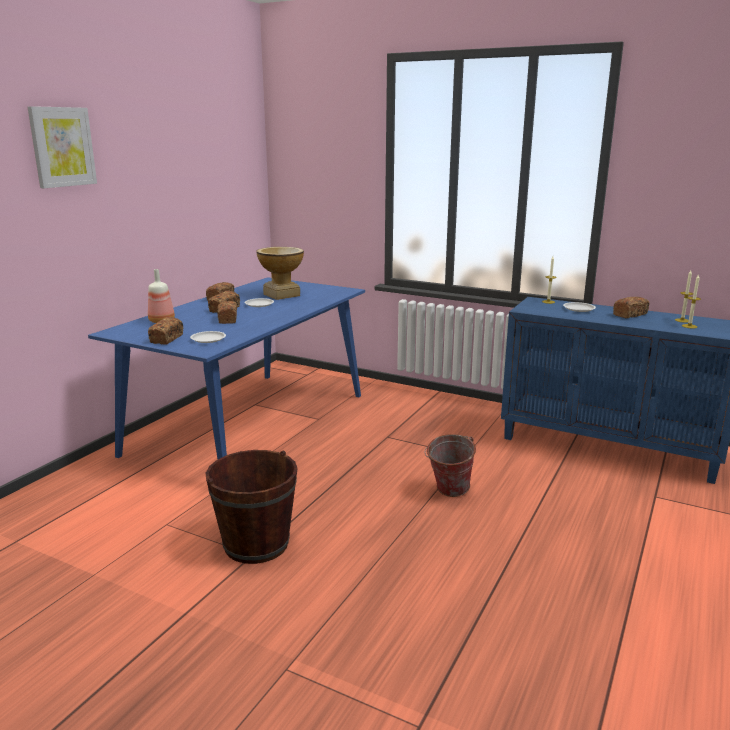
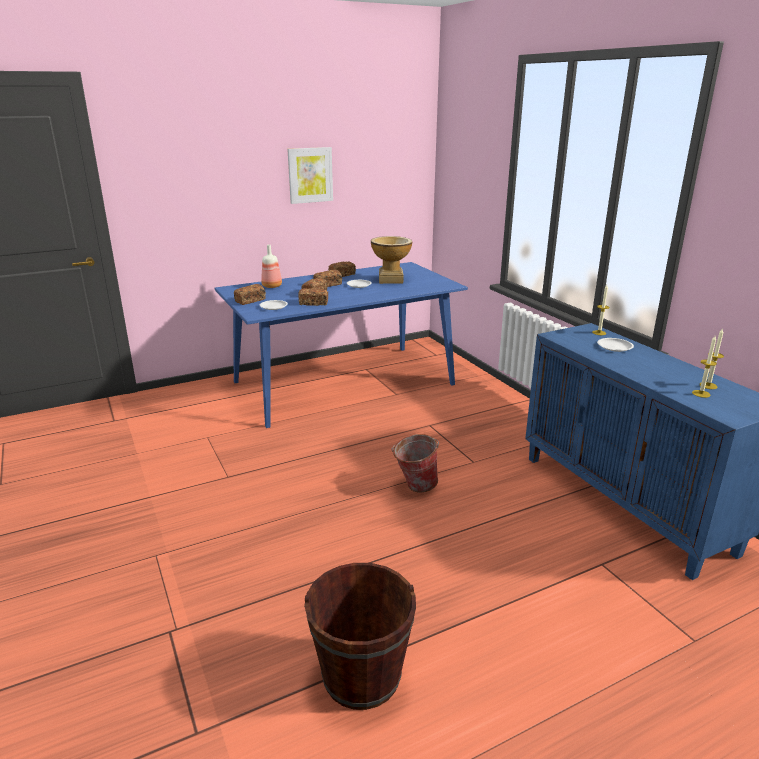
camera: 35 degrees right, 5 degrees up
(62, 147) = (214, 144): picture -> picture (310, 175)
(256, 544) = (238, 471): brown bucket -> brown bucket (361, 676)
(630, 314) = (659, 365): bread -> bread (313, 303)

